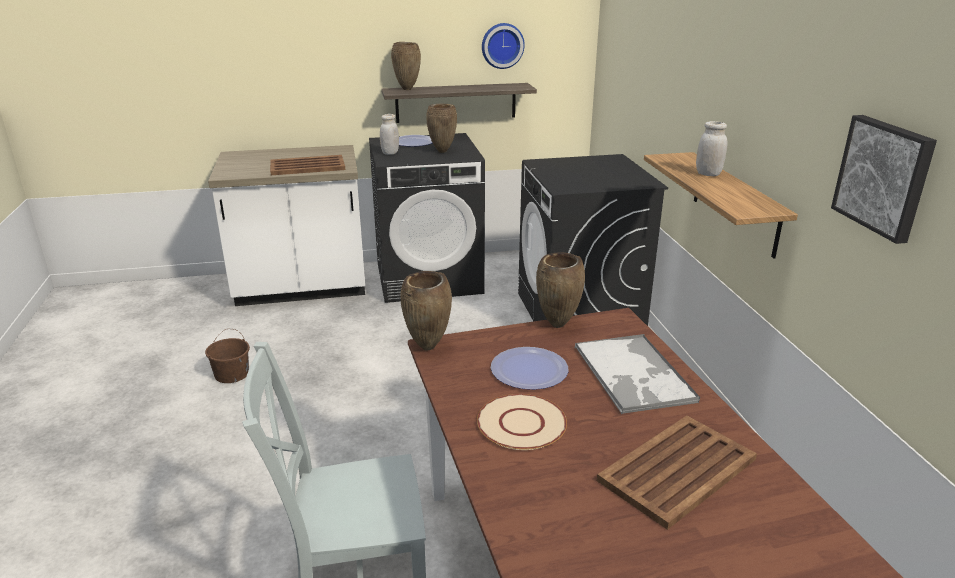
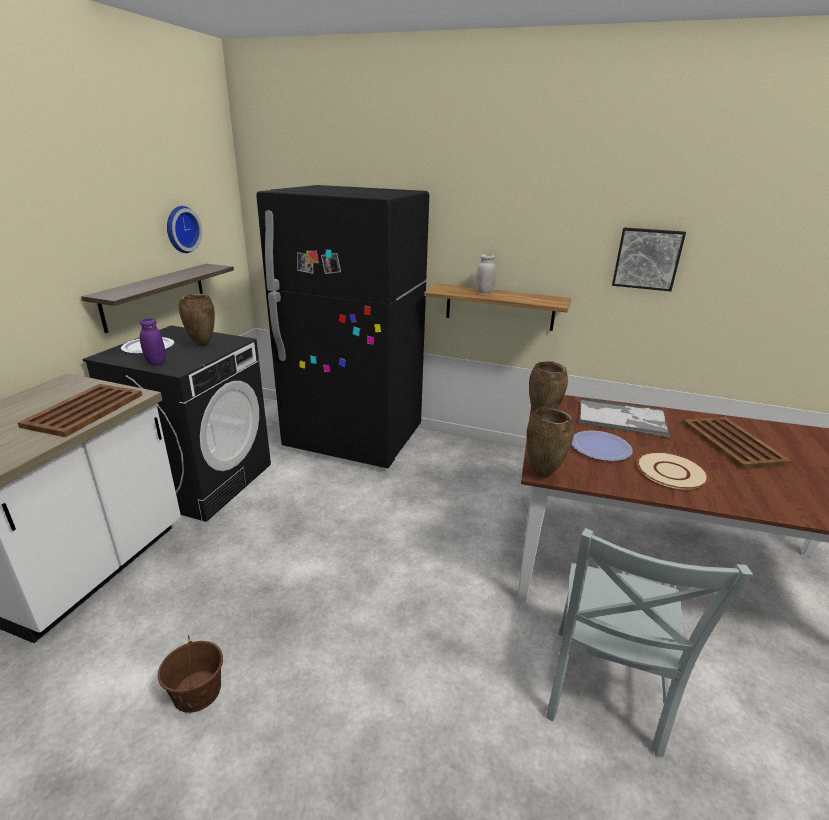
camera: 60 degrees left, 0 degrees up
(390, 153) = (156, 363): white jar -> purple jar
(407, 89) = (118, 290): brown vase -> none
(579, 314) = (354, 439): black washing machine -> black fridge

